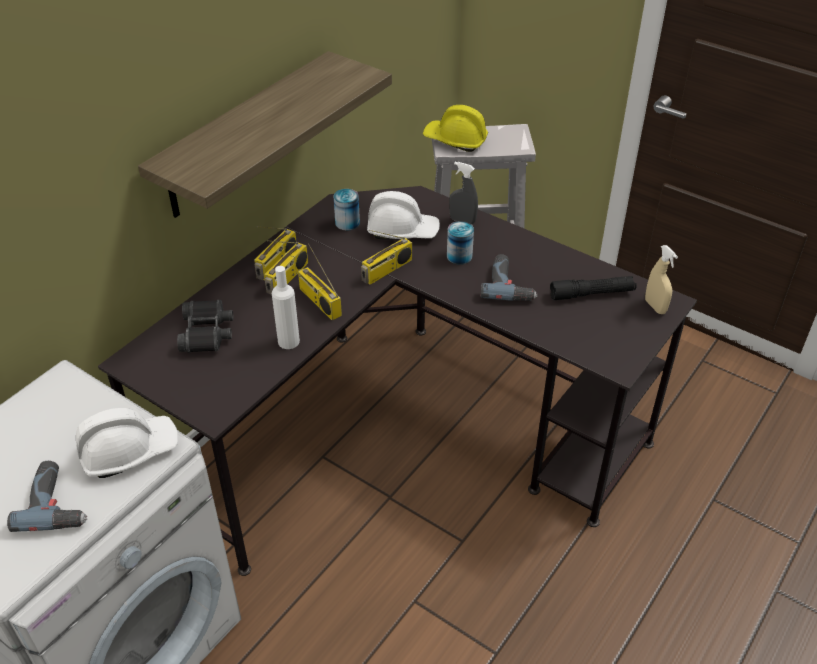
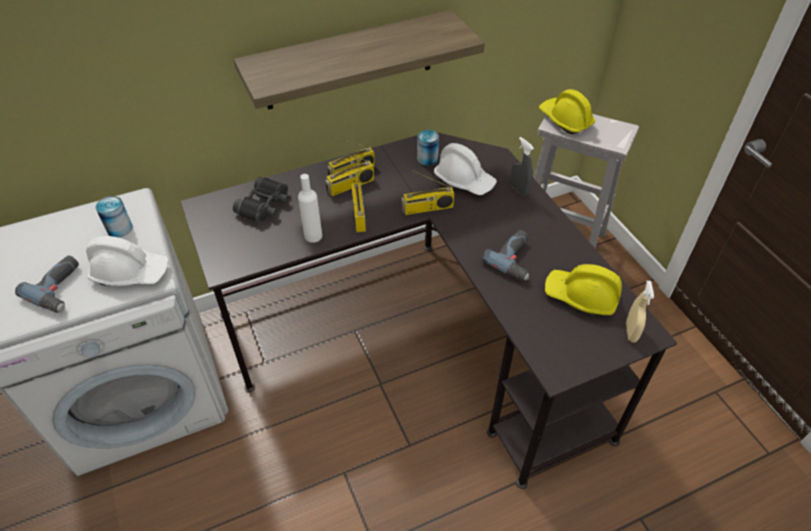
camera: 30 degrees right, 5 degrees up
(459, 256) = (493, 219): can -> can (119, 228)
(592, 294) = (581, 296): black flashlight -> yellow hard hat

